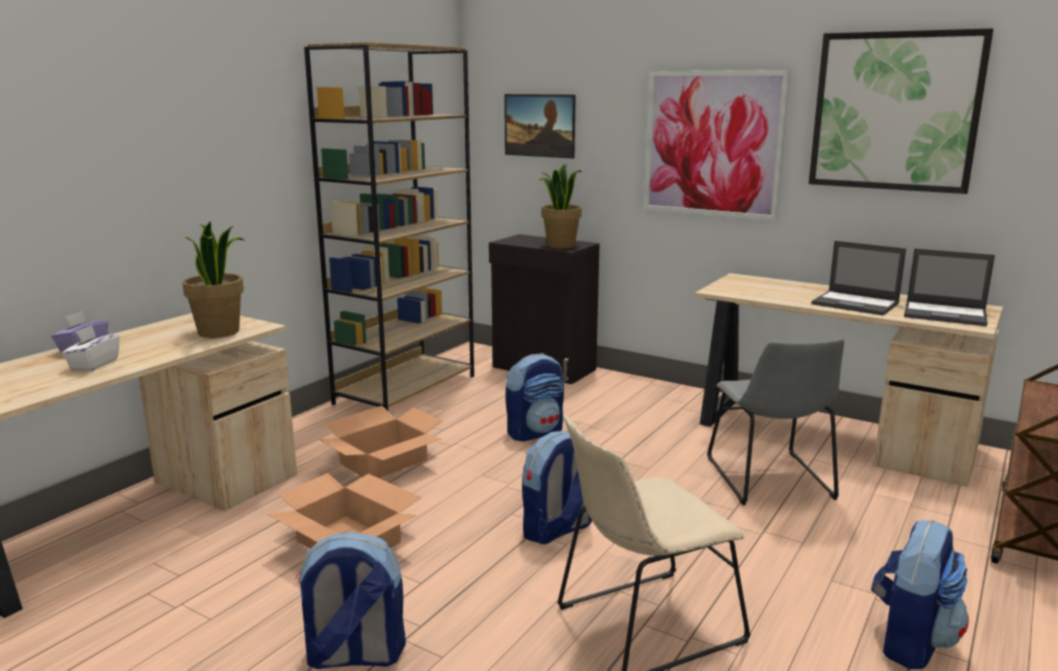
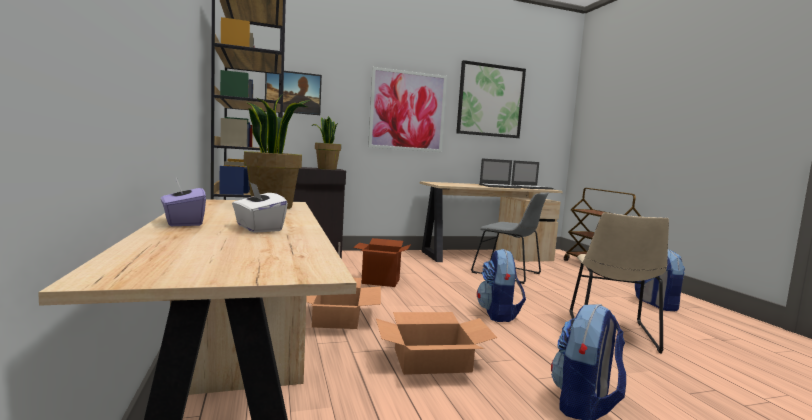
camera: 50 degrees left, 10 degrees down
(535, 432) = (380, 281): backpack -> cardboard box

